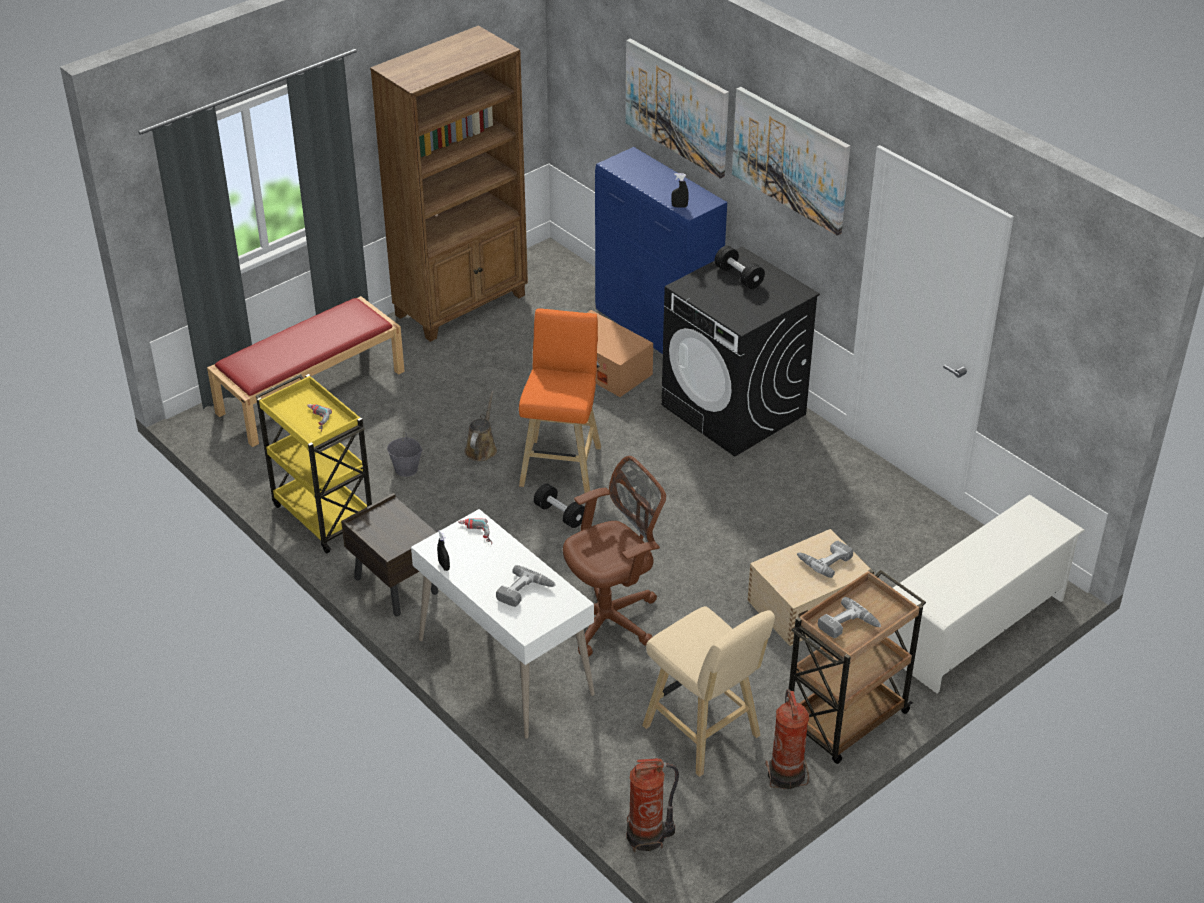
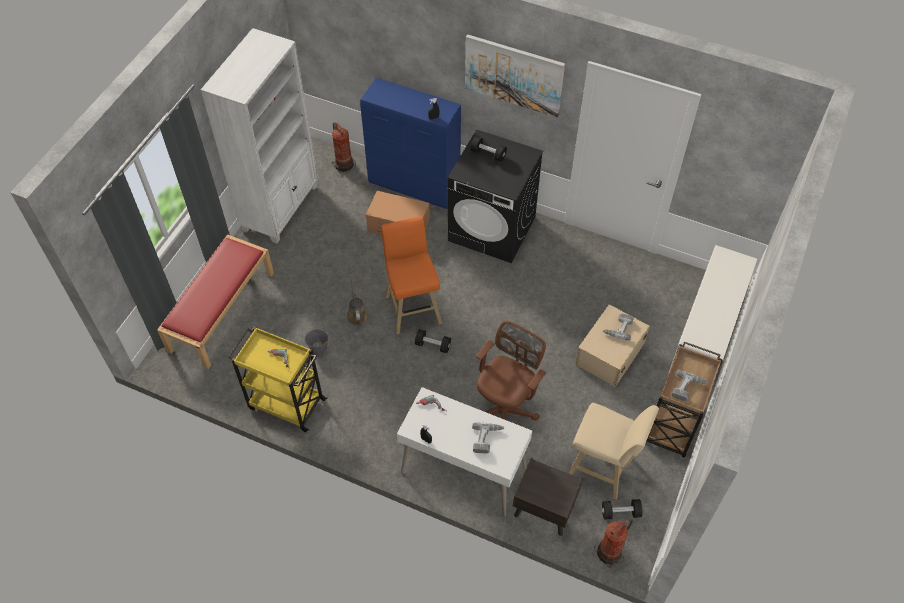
camera: 25 degrees left, 15 degrees up
(395, 585) = (362, 438): brown nightstand -> brown nightstand (543, 510)
(462, 305) = (281, 208): brown bookcase -> white bookcase
(677, 107) = (411, 50): picture -> none
(695, 795) = (620, 512): none -> black dumbbell
(786, 773) = (661, 475): fire extinguisher -> fire extinguisher (344, 164)

